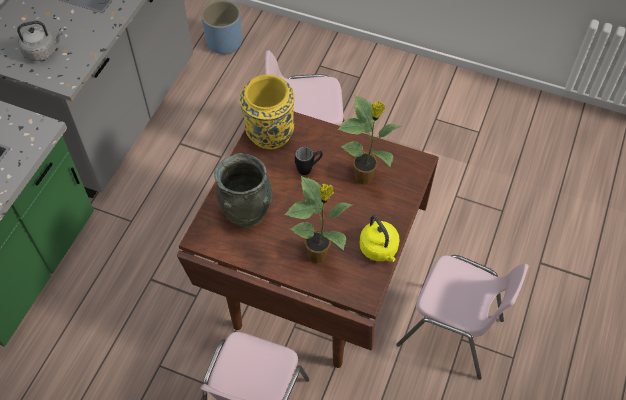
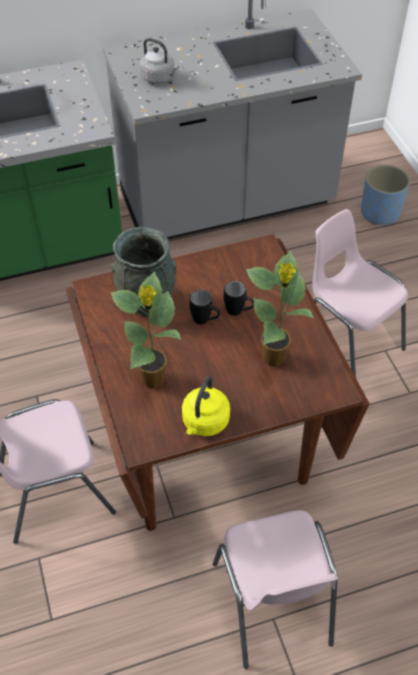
camera: 50 degrees right, 5 degrees down
(269, 134) = (245, 261): yellow vase -> none
(298, 192) = (205, 321): none -> black mug

